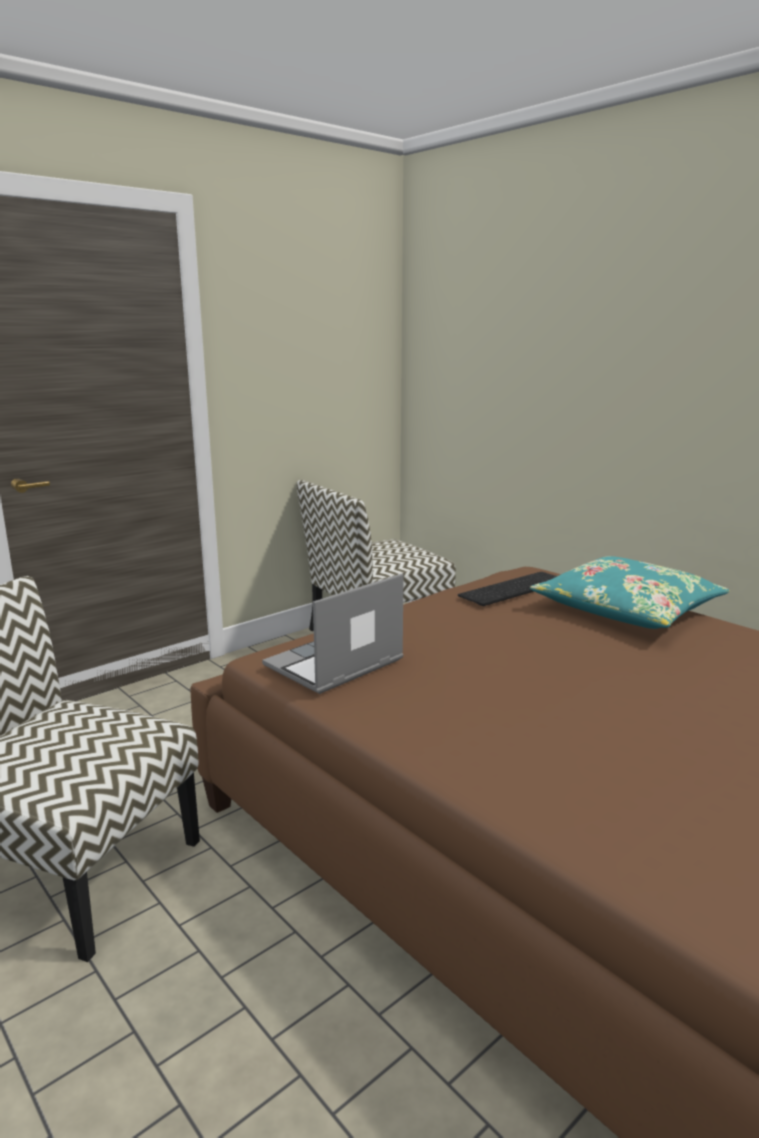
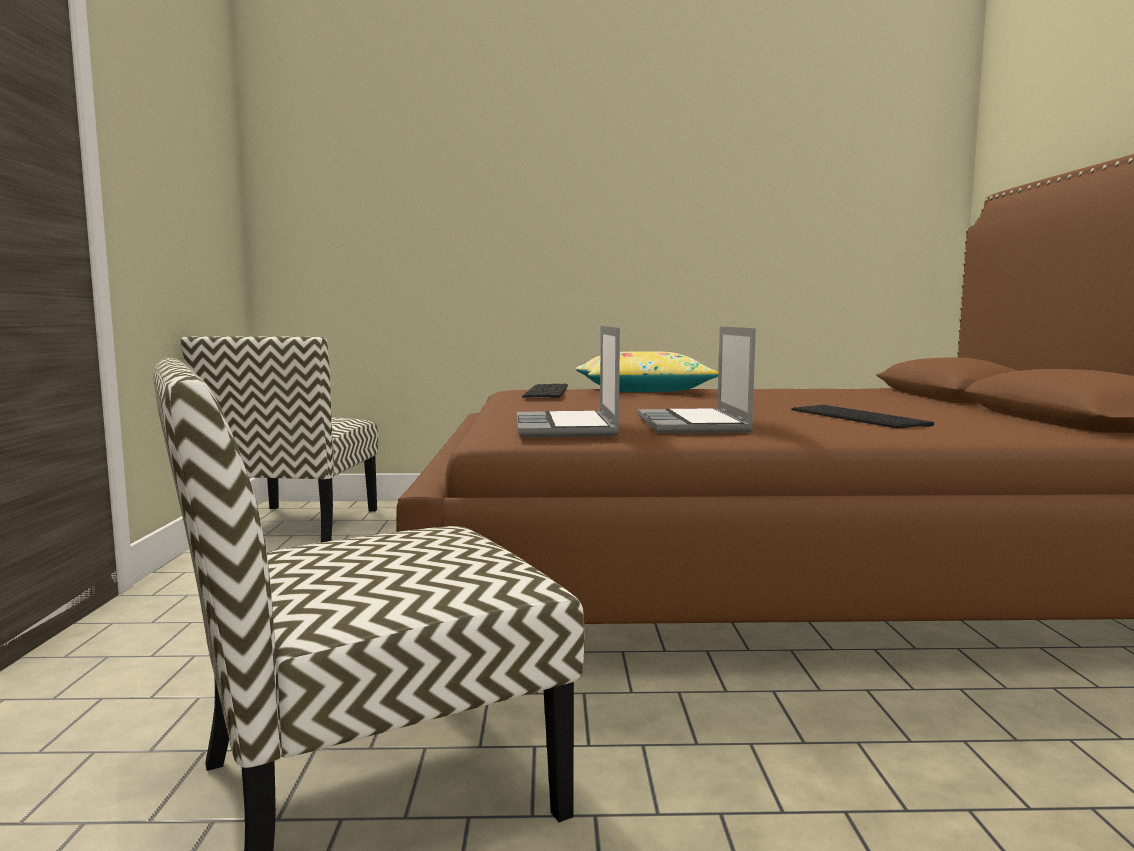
camera: 50 degrees left, 10 degrees down
(437, 701) = (694, 425): none -> laptop
(627, 610) = (642, 390): turquoise pillow -> yellow pillow
(650, 763) = (860, 417): none -> keyboard

